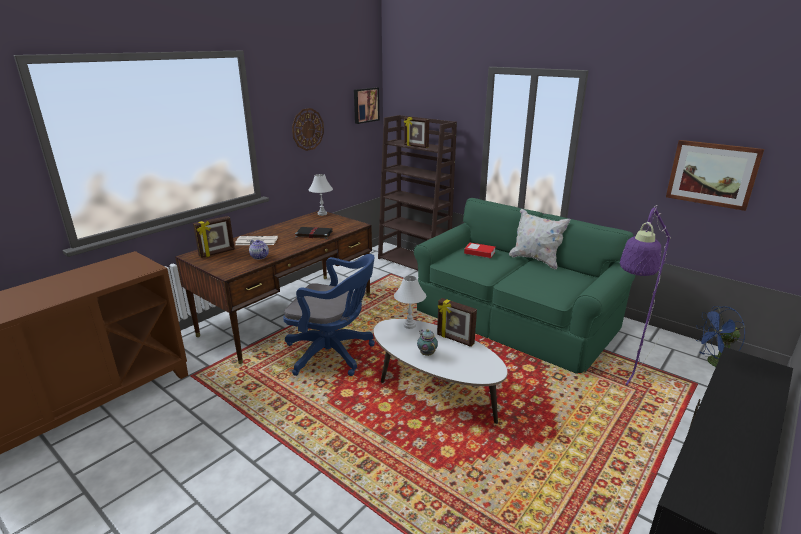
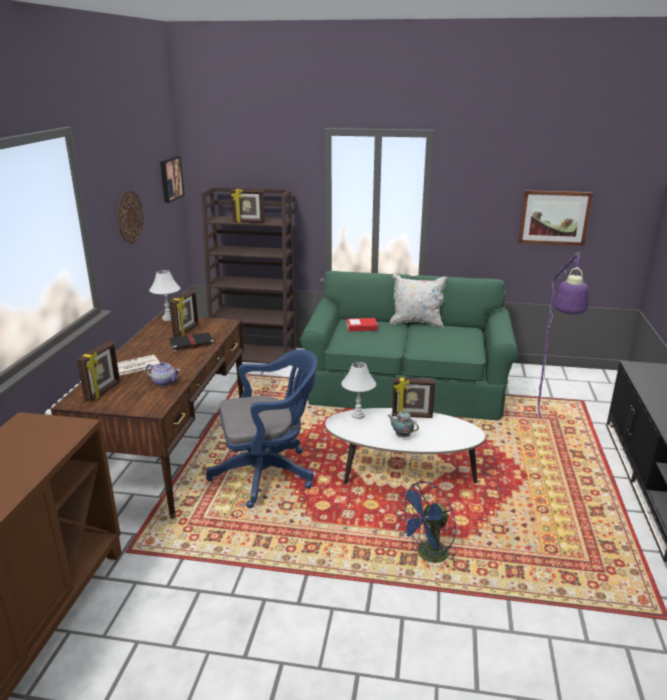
camera: 30 degrees left, 0 degrees up
(322, 224) = (186, 331): none -> picture frame
(715, 364) = (582, 381): blue fan -> blue fan (428, 556)

